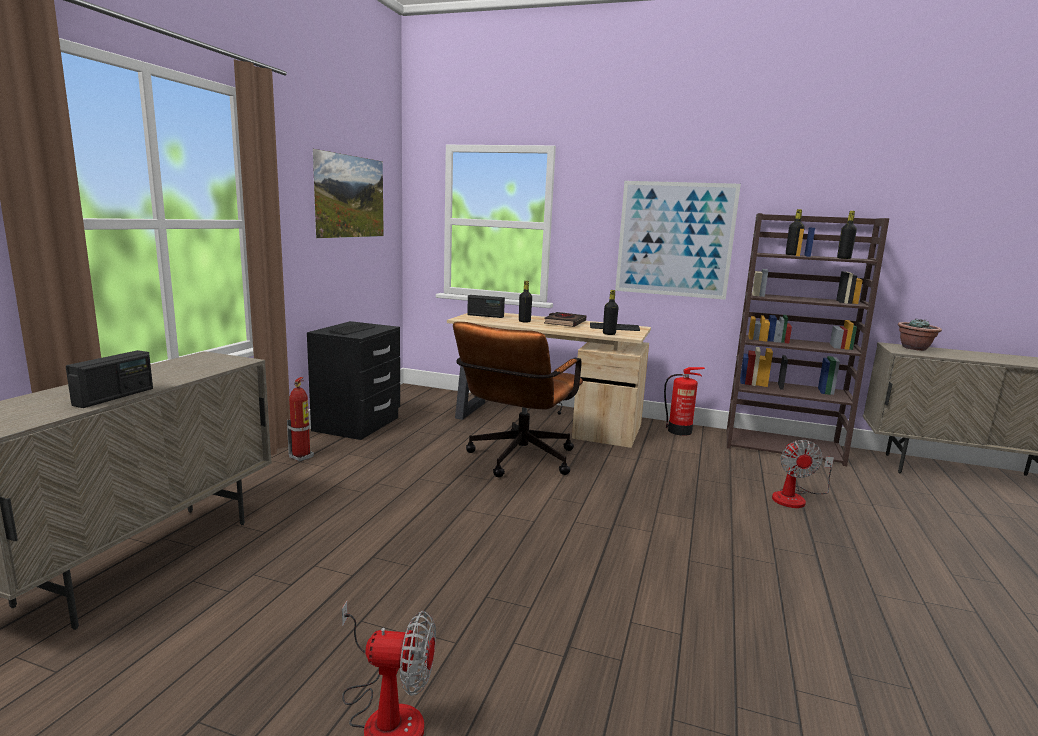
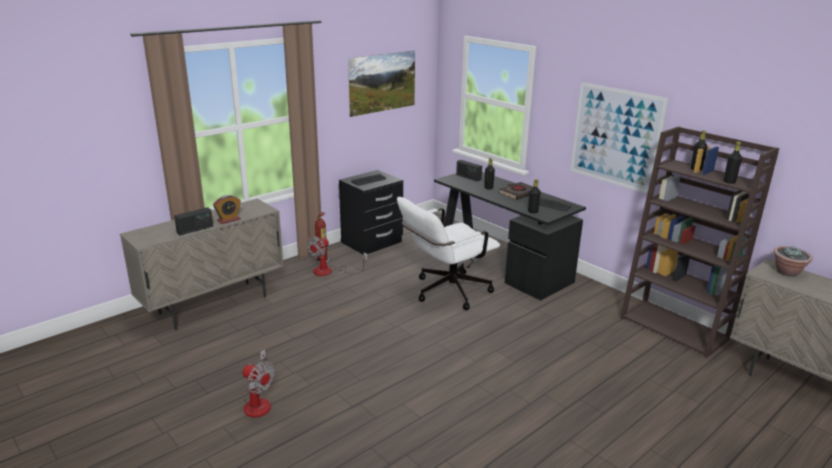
camera: 30 degrees right, 10 degrees up
(178, 378) = (229, 220): none -> alarm clock
(517, 461) = (445, 292): brown office chair -> white office chair
(544, 421) = (500, 264): beige desk -> black desk
(680, 431) = (600, 295): fire extinguisher -> none
(795, 498) = (615, 369): fan -> fan (330, 271)

